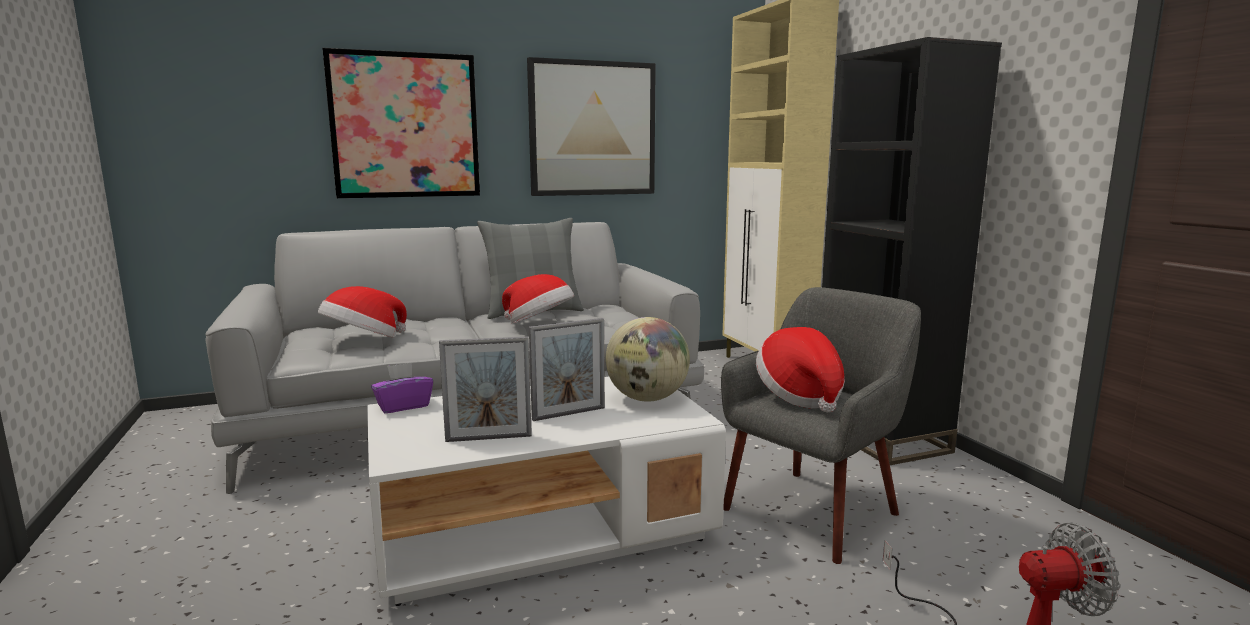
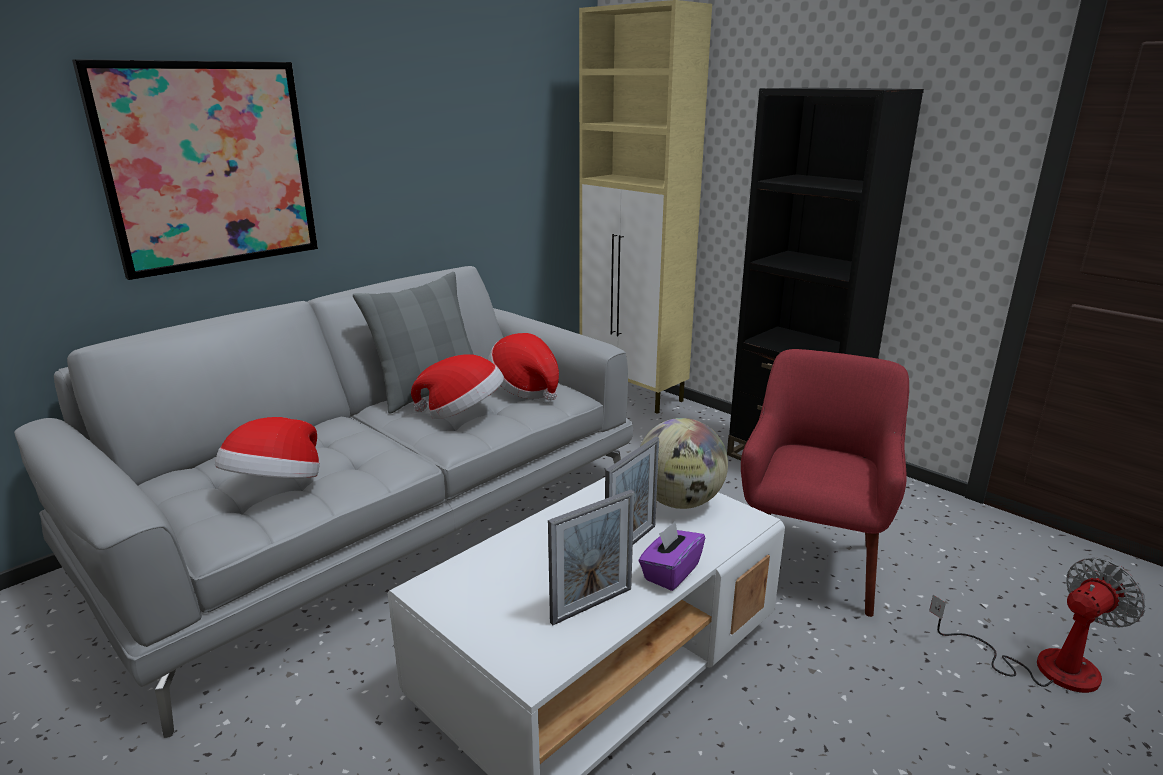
camera: 25 degrees left, 10 degrees up
(403, 406) = (439, 581): purple tissue box -> purple tissue box (670, 572)
(592, 129) = (435, 149): picture -> none
(799, 396) = (809, 466): hat -> hat (525, 388)
(813, 511) = (809, 563): grey armchair -> red armchair

